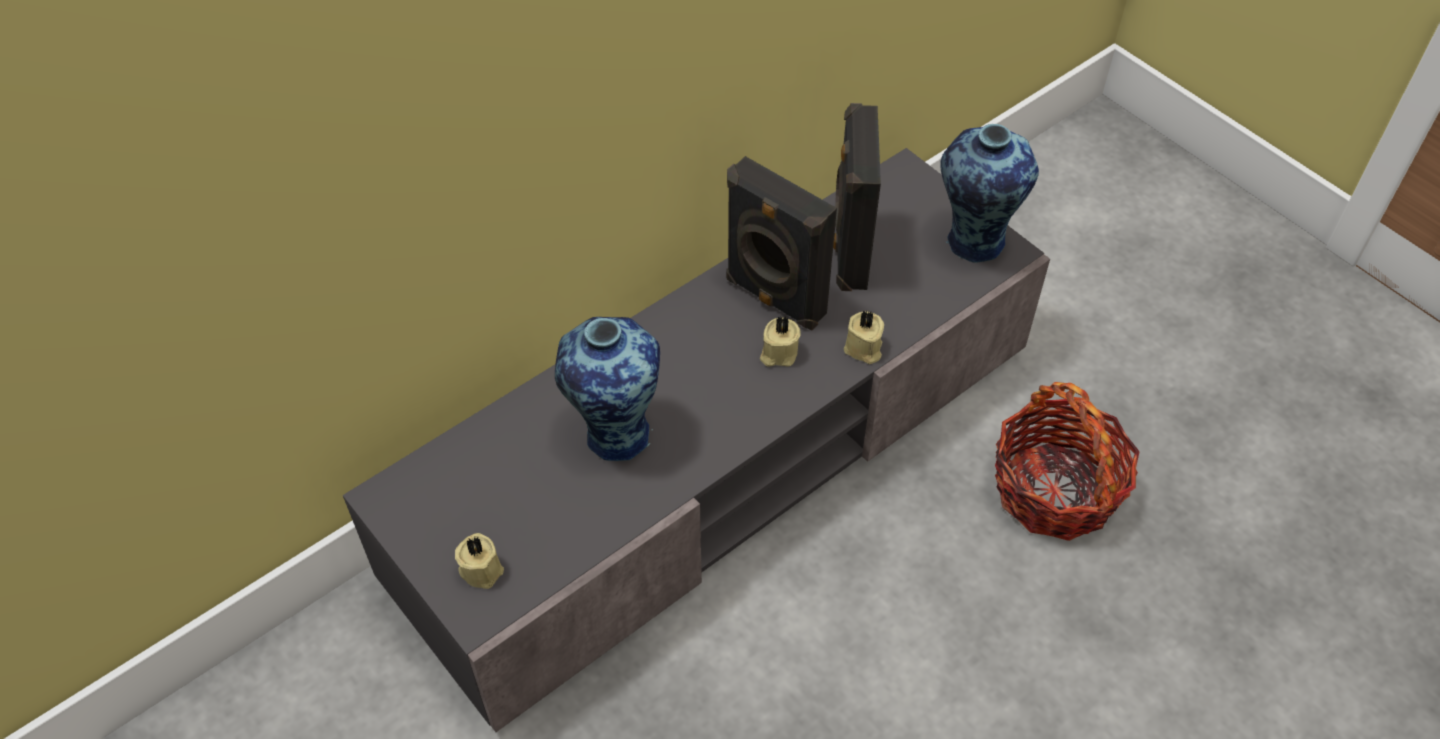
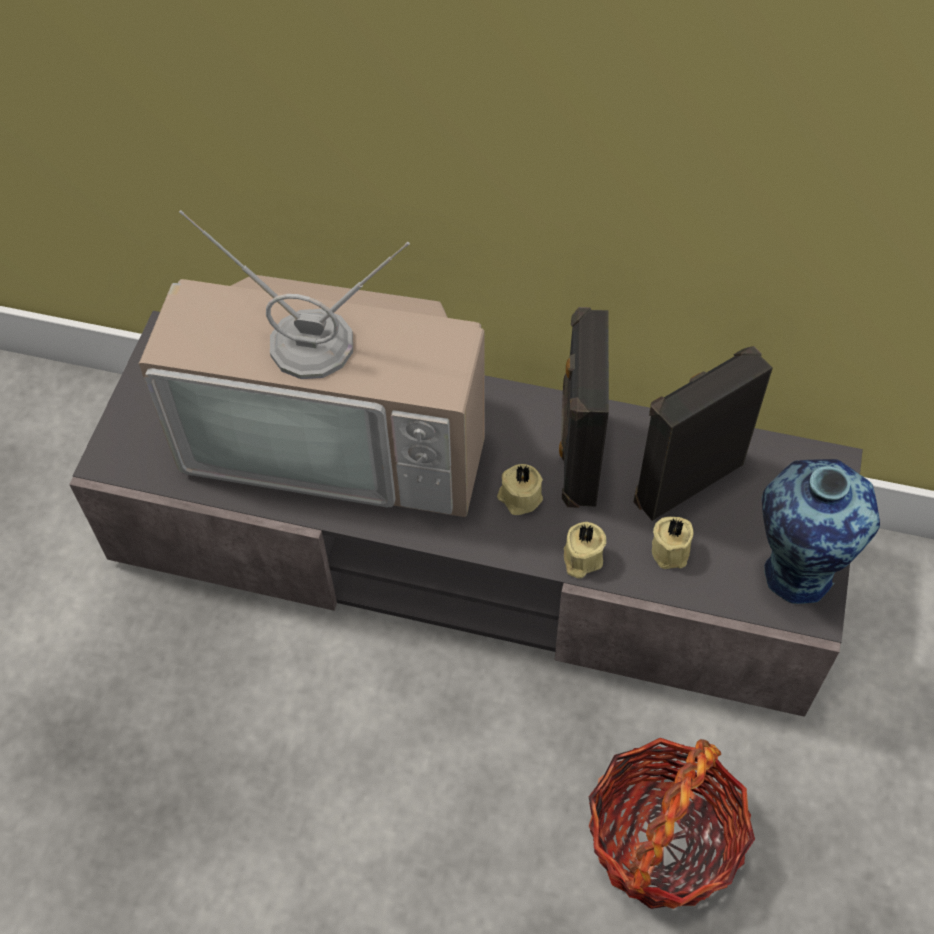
camera: 55 degrees right, 5 degrees up
(482, 568) = (150, 435): beige candle -> beige candle (672, 550)
(615, 433) = (339, 437): vase -> television

